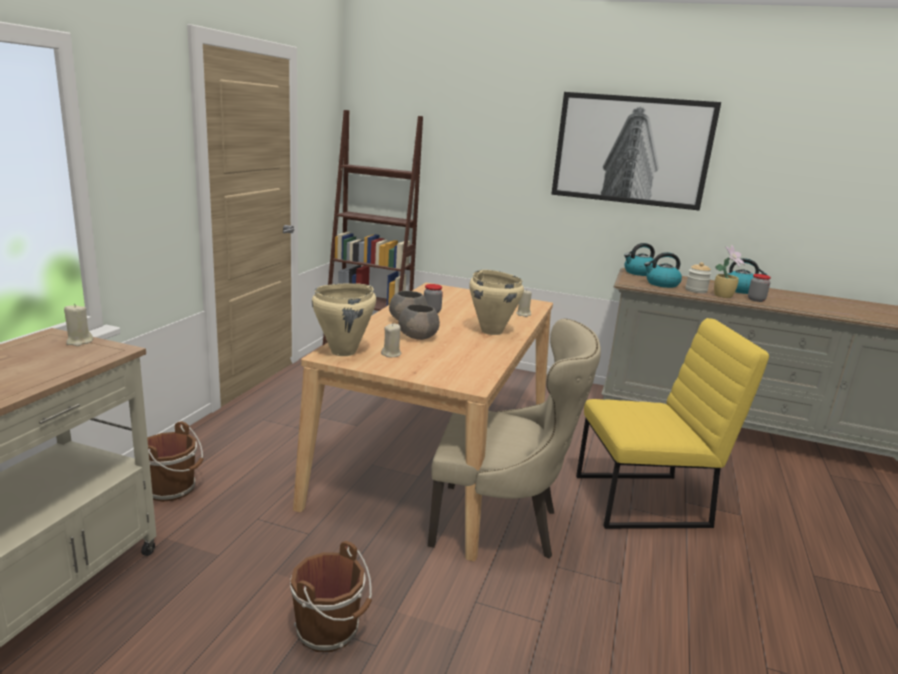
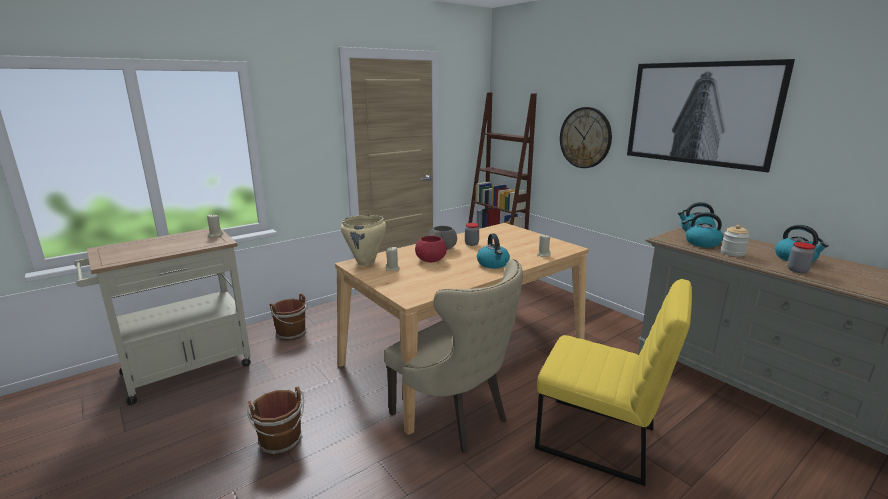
camera: 35 degrees right, 0 degrees up
(418, 336) = (431, 260): grey bowl -> red bowl
(491, 331) = (493, 264): beige cooking pot -> kettle
(494, 174) = (585, 138): none -> wall clock
(723, 296) = (759, 262): potted plant -> none

